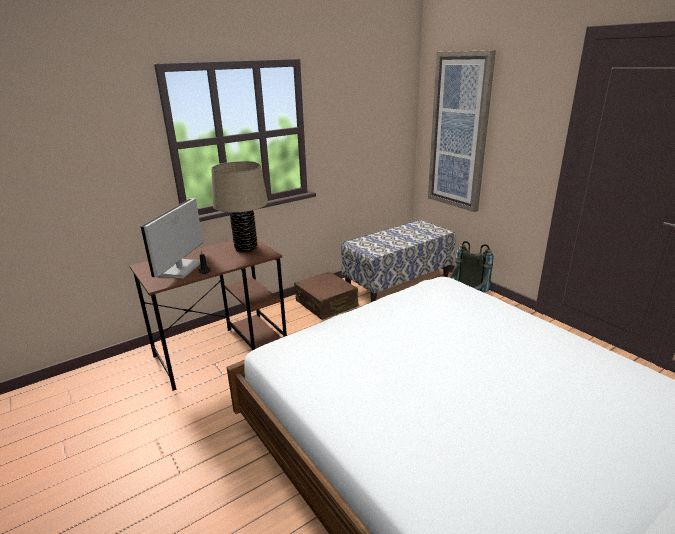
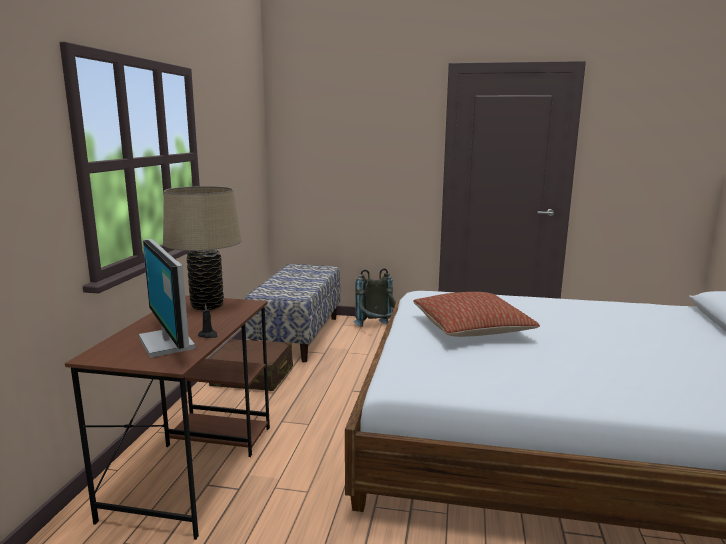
camera: 45 degrees left, 10 degrees down
(409, 332) = (471, 329): none -> pillow
(459, 132) = (327, 162): picture -> none

